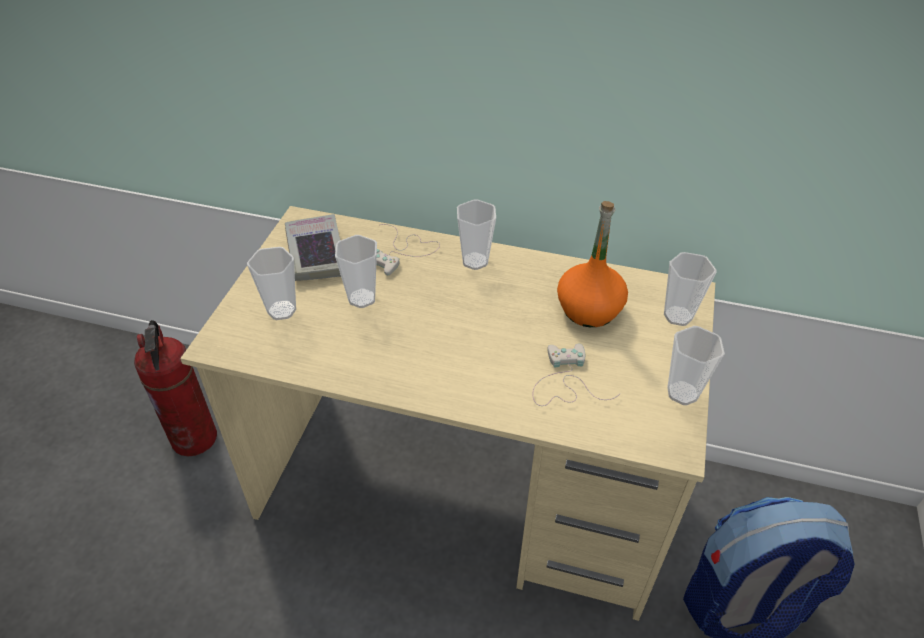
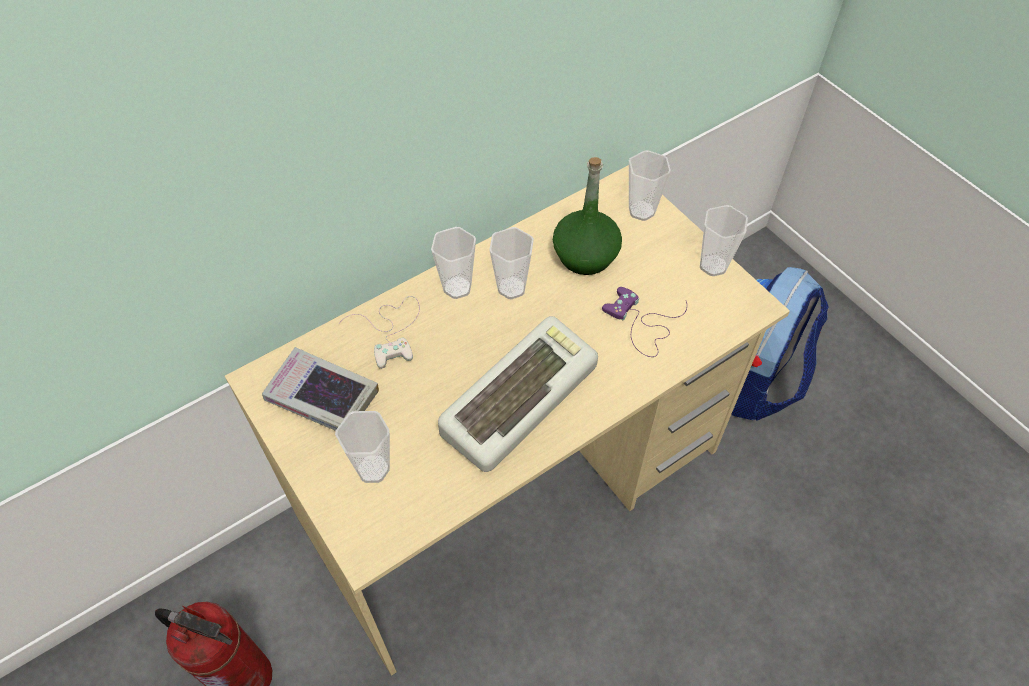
camera: 50 degrees left, 10 degrees up
(362, 298) = (420, 397): cup -> cup (511, 288)
(415, 347) = (518, 396): none -> keyboard
(565, 381) = (642, 324): white game controller -> purple game controller
(589, 309) = (585, 256): orange bottle -> green bottle

